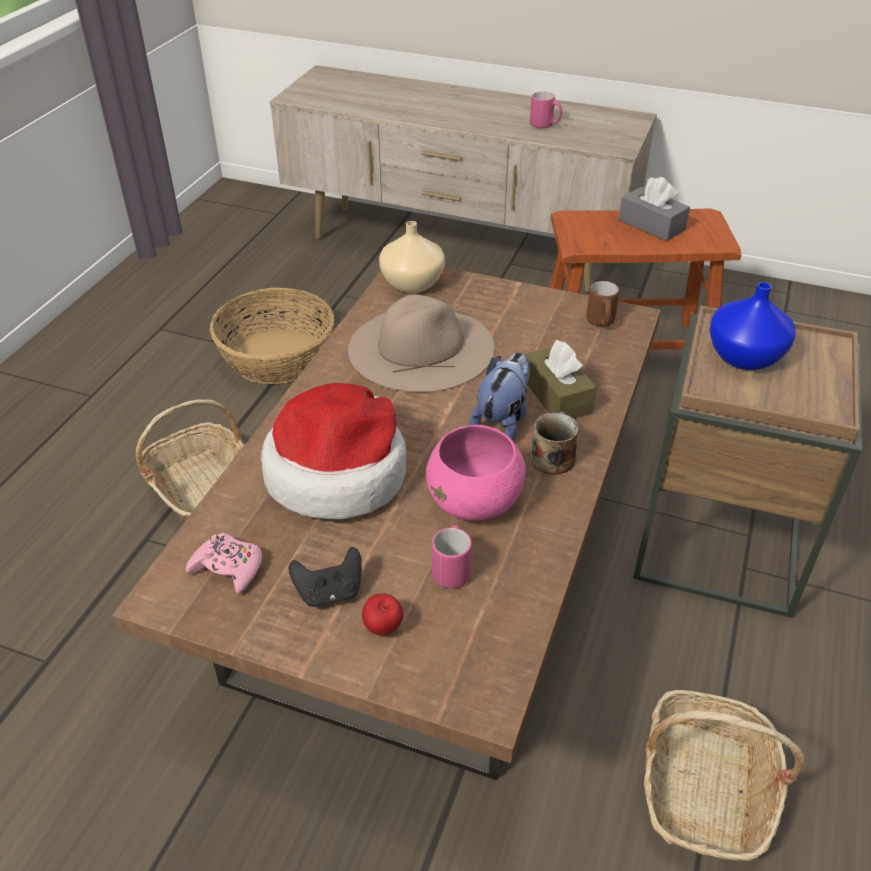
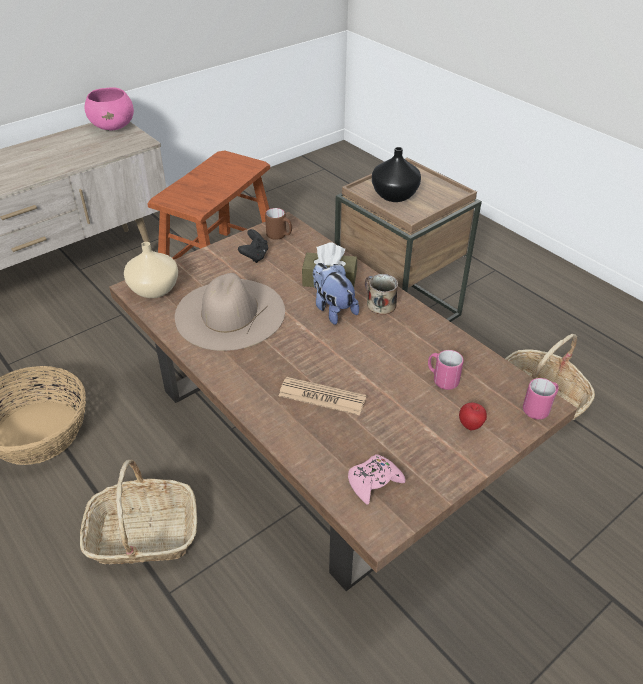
camera: 60 degrees left, 0 degrees up
(329, 592) = (427, 439): black game controller -> black game controller (255, 256)
(338, 472) = (322, 397): hat -> newspaper
(475, 501) = (394, 348): pink bowl -> pink bowl (113, 126)
(545, 125) = (73, 153): pink mug -> pink mug (539, 409)
(651, 225) = (209, 176): grey tissue box -> none
(743, 356) = (393, 195): blue vase -> black vase

